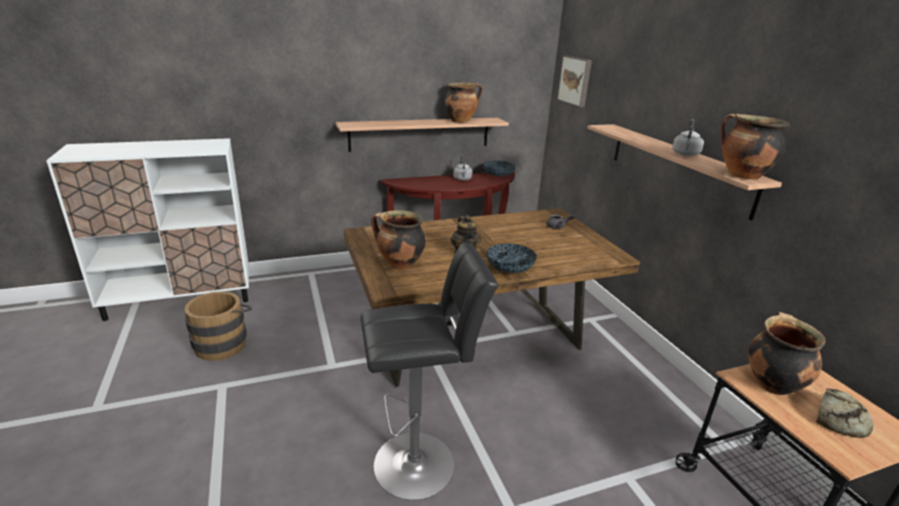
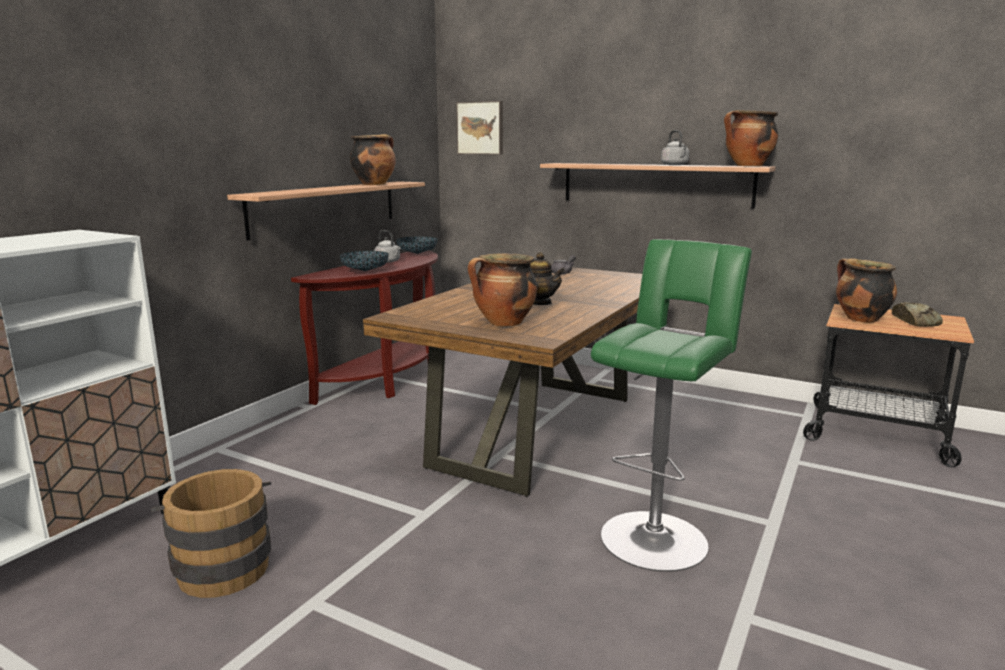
camera: 40 degrees left, 10 degrees down
(420, 463) = (656, 535): black stool -> green stool
(509, 269) = (603, 302): bowl -> bowl (365, 271)

